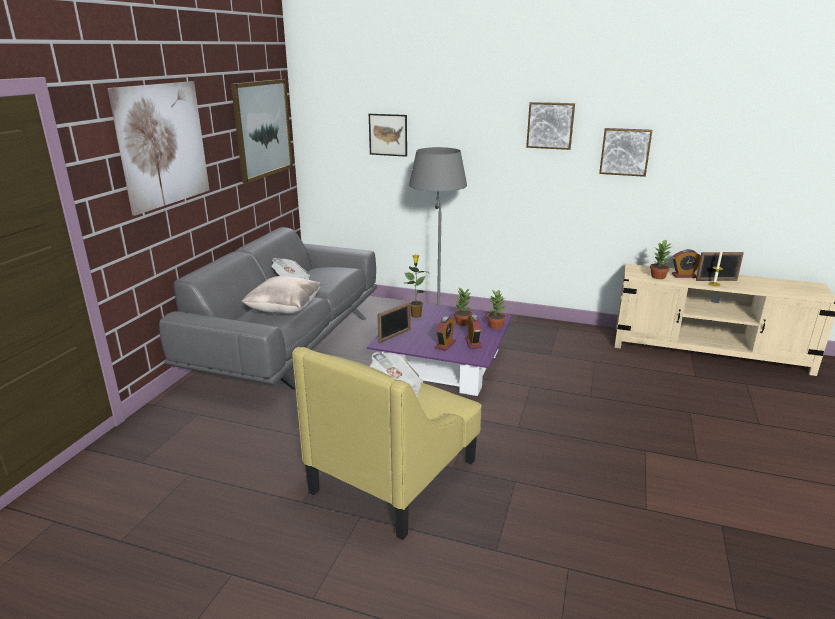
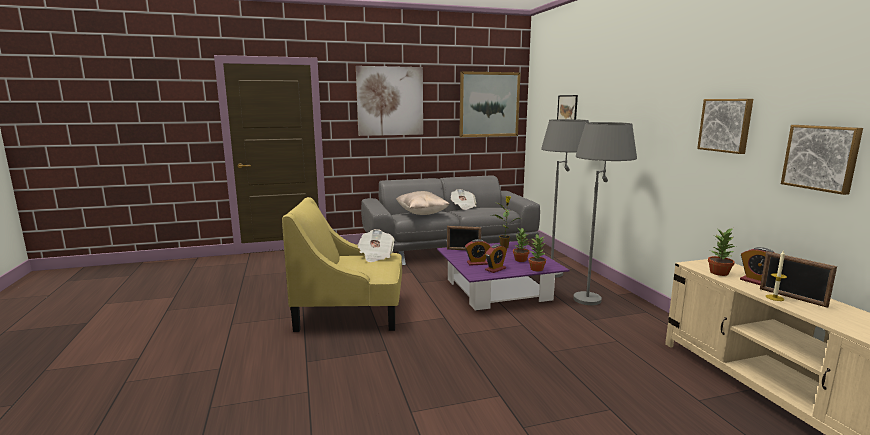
camera: 55 degrees right, 10 degrees down
(506, 330) = (593, 295): none -> grey floor lamp
(550, 125) = (664, 99): picture -> picture (821, 157)

